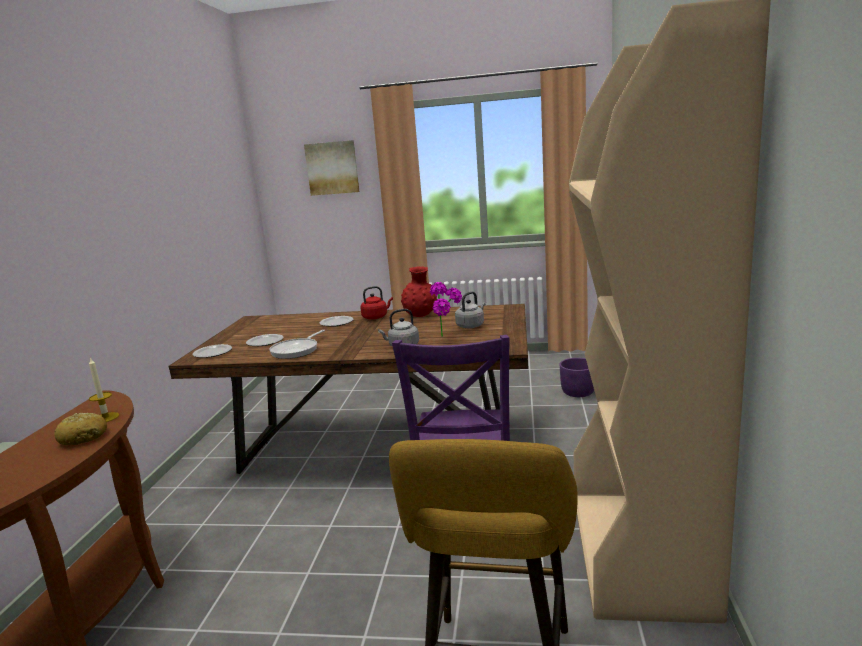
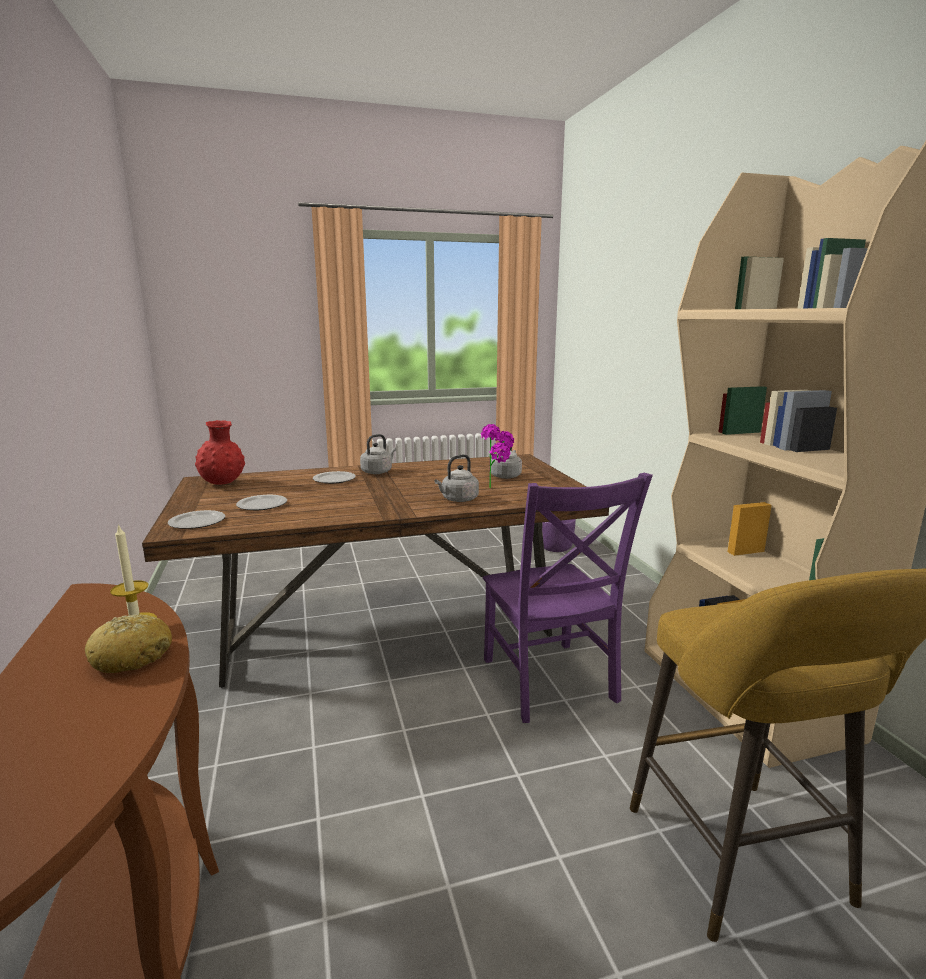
camera: 25 degrees left, 0 degrees up
(297, 350) = (324, 512): frying pan -> none
(332, 168) = (254, 299): picture -> none
(376, 317) = (378, 472): red kettle -> grey kettle
(420, 316) = (432, 469): red vase -> red vase (223, 483)

